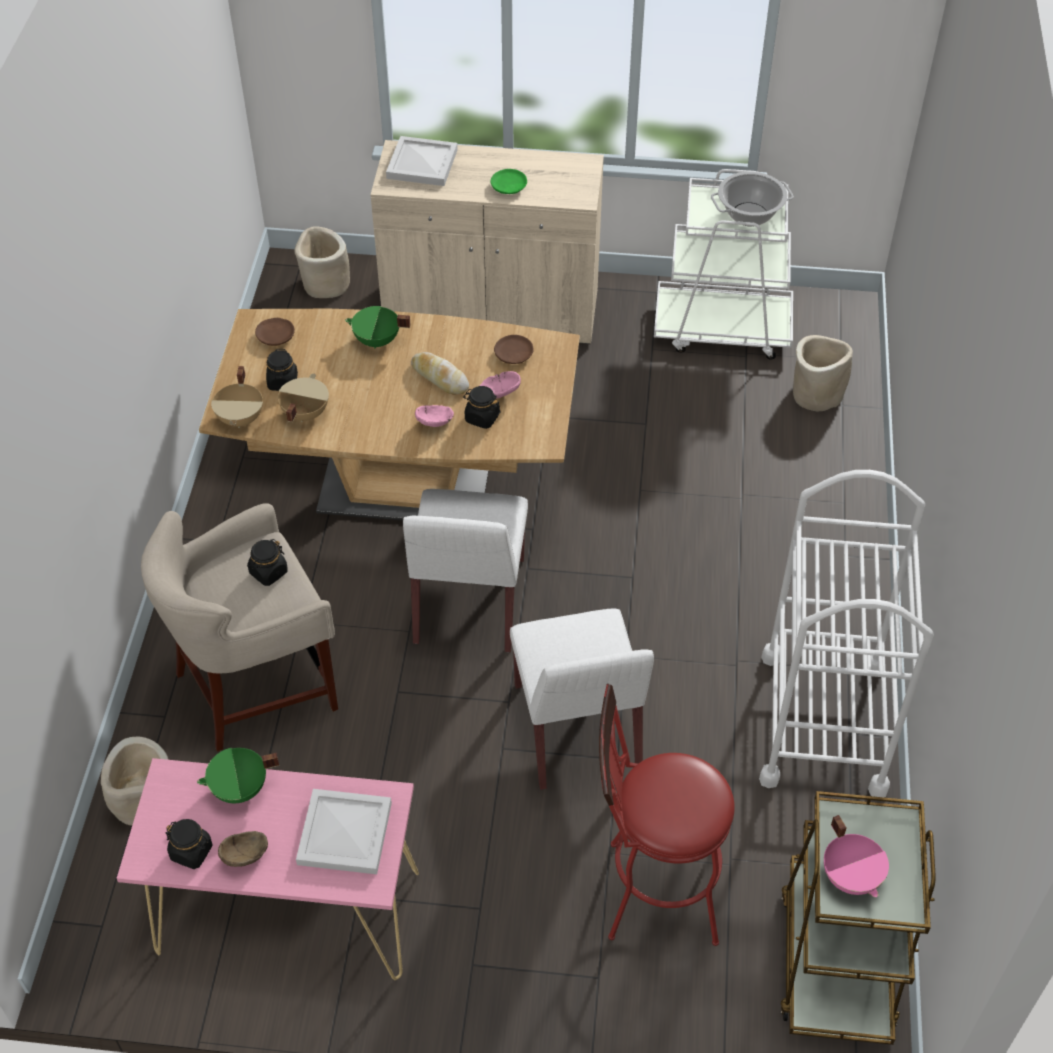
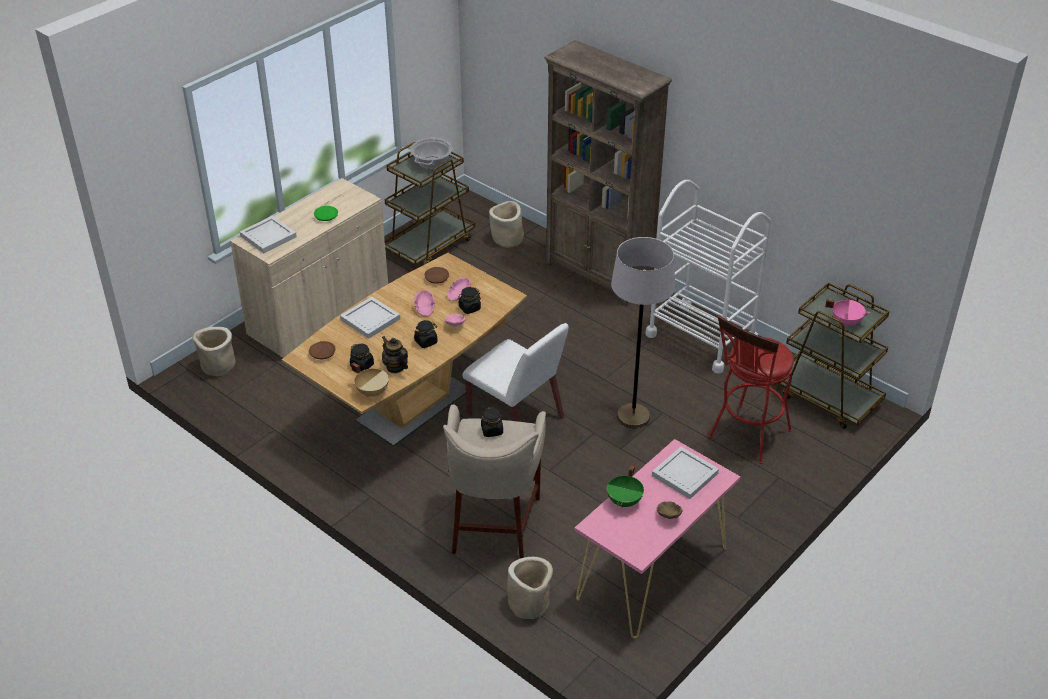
camera: 55 degrees left, 10 degrees down
(191, 852) = (649, 535): black jar -> black jar (426, 342)
(304, 413) = (395, 367): beige cooking pot -> teapot
(377, 341) = (371, 319): green cooking pot -> white tray
(440, 377) = (424, 309): bread -> pink bowl
(577, 729) = (633, 417): white chair -> grey floor lamp
(722, 328) = (430, 245): white cart -> brown cart
(841, 531) = (599, 275): none -> brown bookcase

